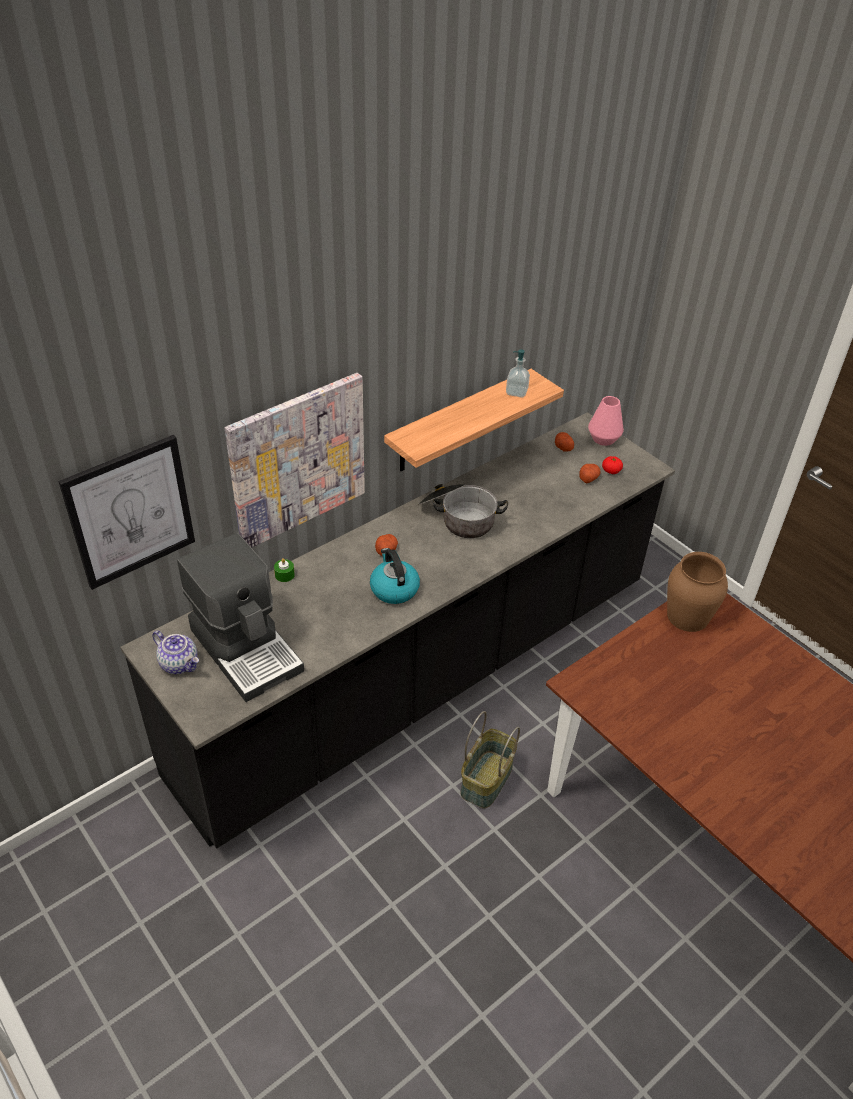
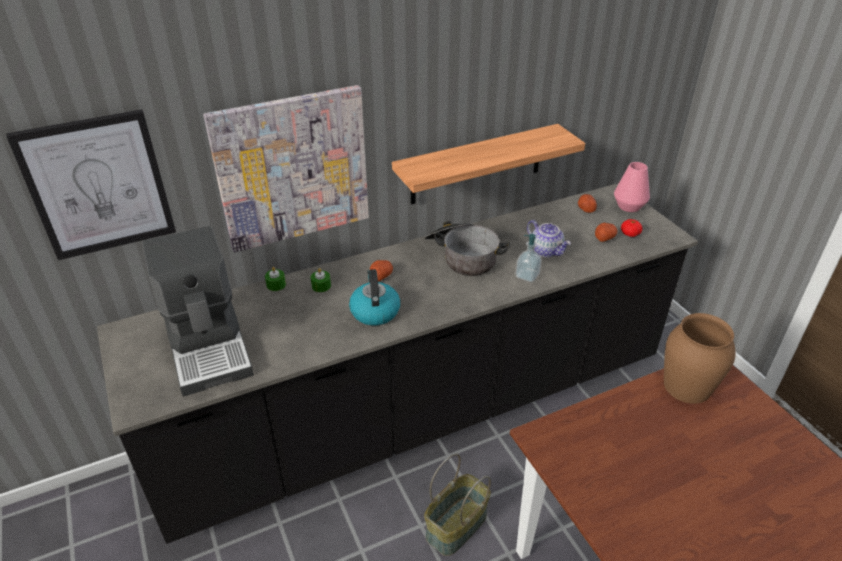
camera: 15 degrees right, 5 degrees down
(180, 663) = (140, 349): teapot -> teapot (546, 251)
(330, 570) = (321, 286): none -> green candle
(516, 392) = (536, 140): soap dispenser -> soap dispenser (527, 276)

